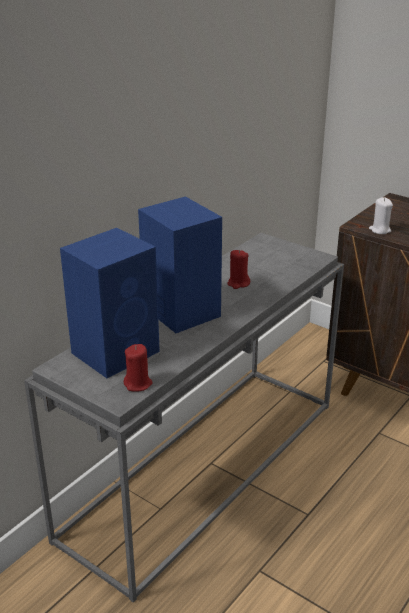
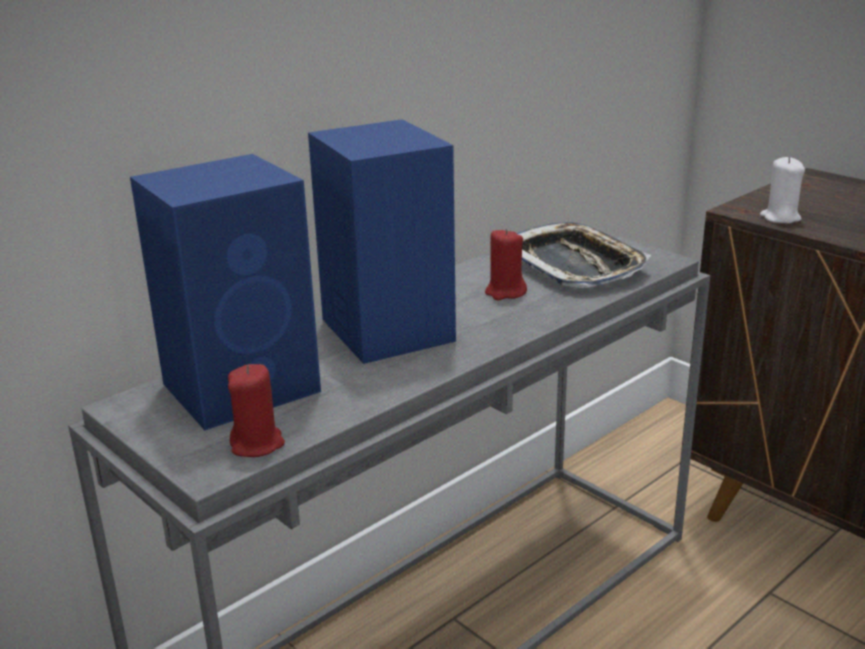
camera: 10 degrees right, 5 degrees down
(271, 263) = (574, 265): none -> tray

